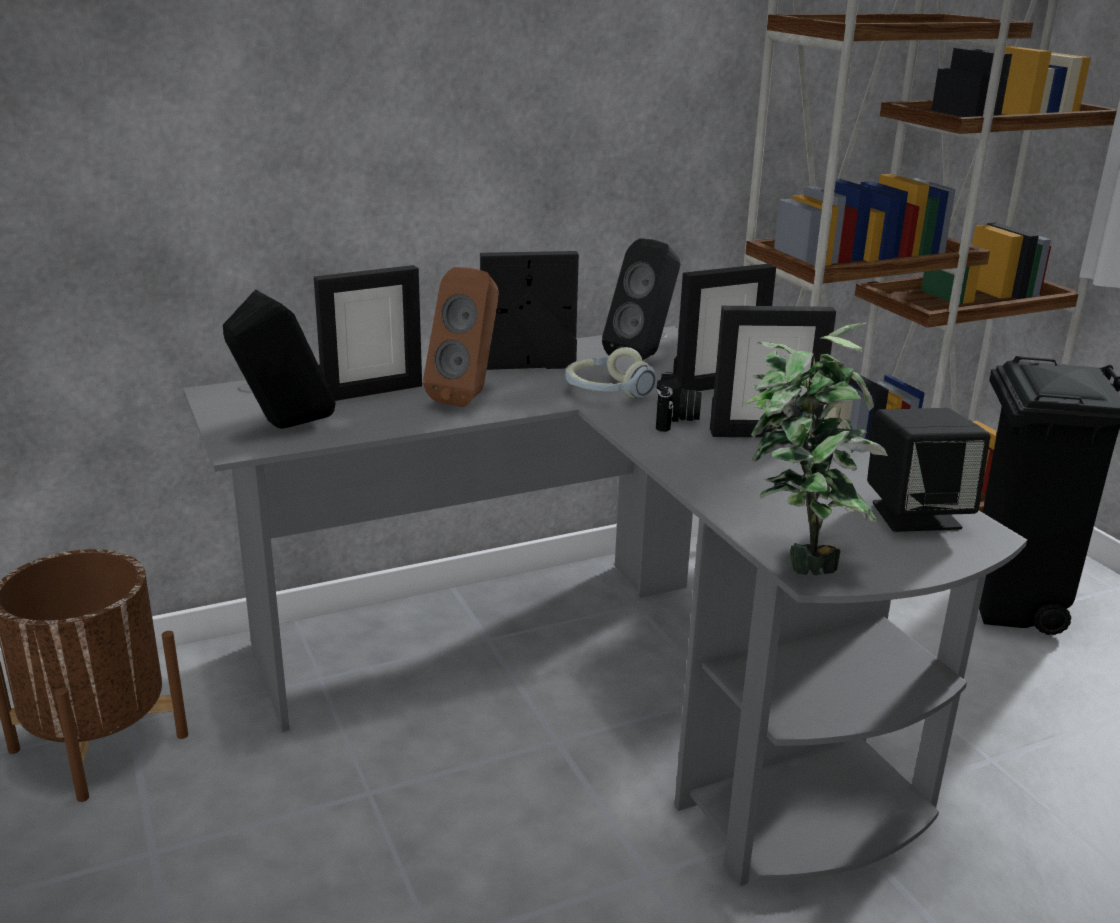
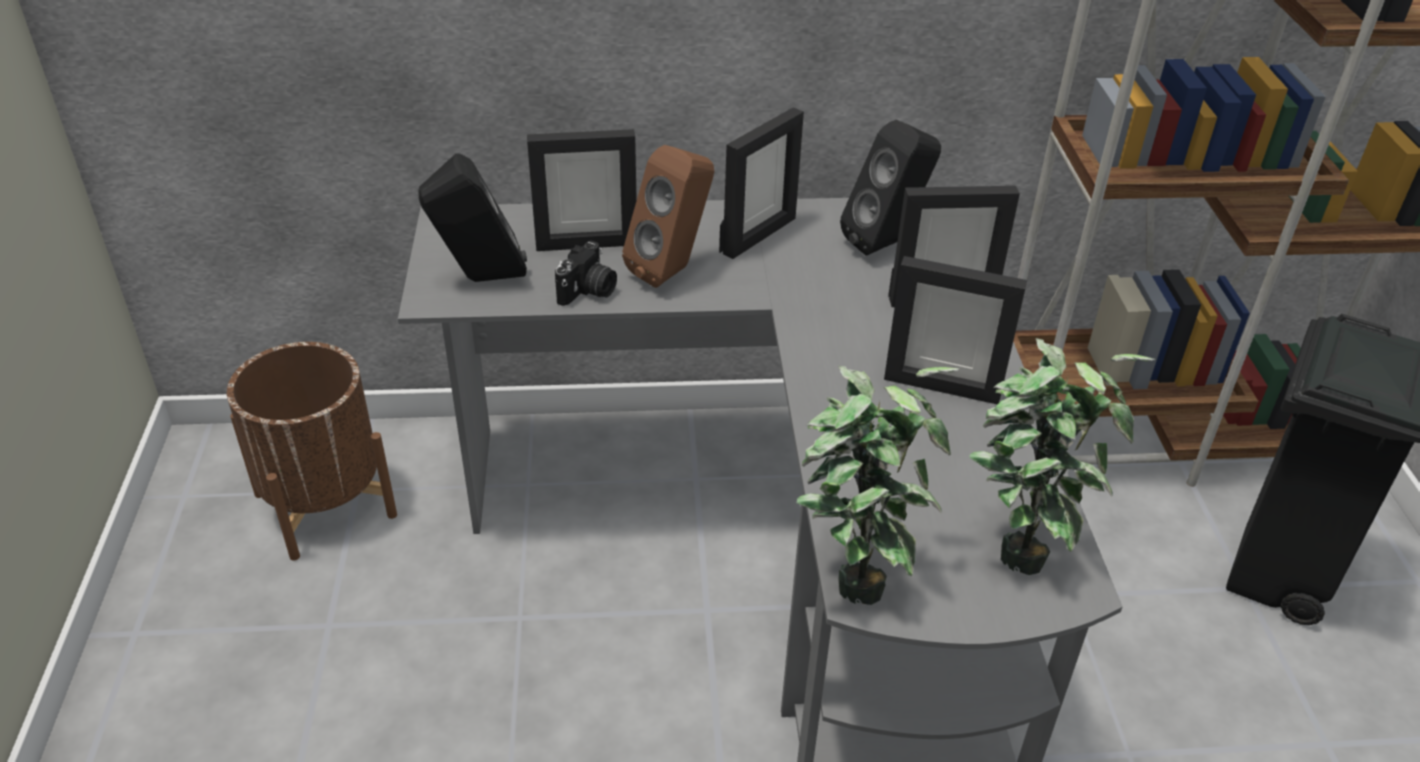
camera: 20 degrees right, 15 degrees up
(528, 367) = (758, 235): picture frame -> picture frame turned 120 degrees clockwise
(607, 391) = (817, 287): headphones -> none
(676, 420) = (862, 346): camera -> camera (588, 291)
(915, 515) = (1023, 542): black speaker -> potted plant

